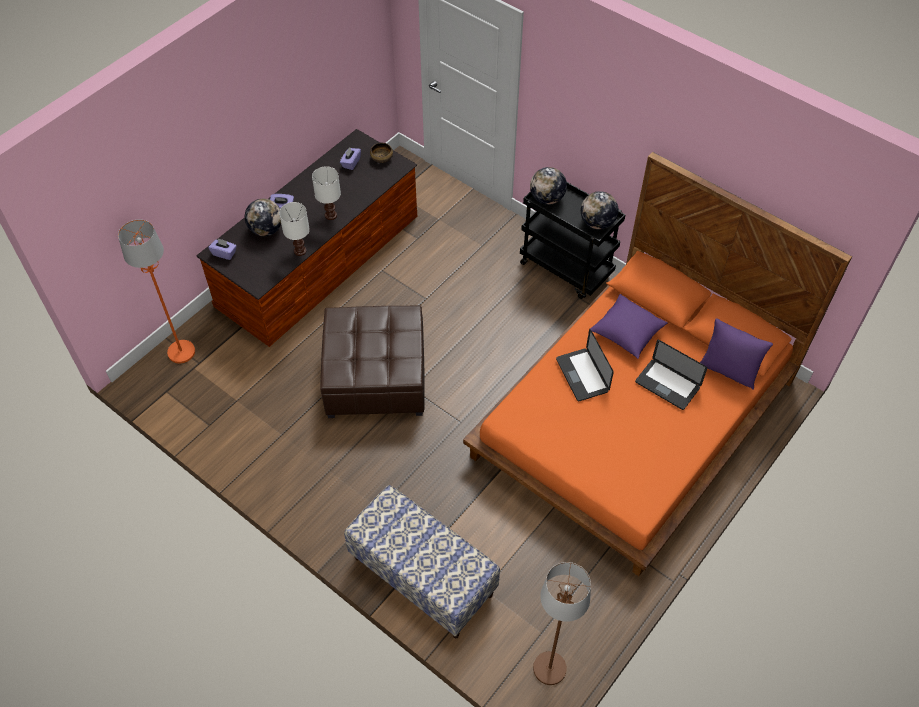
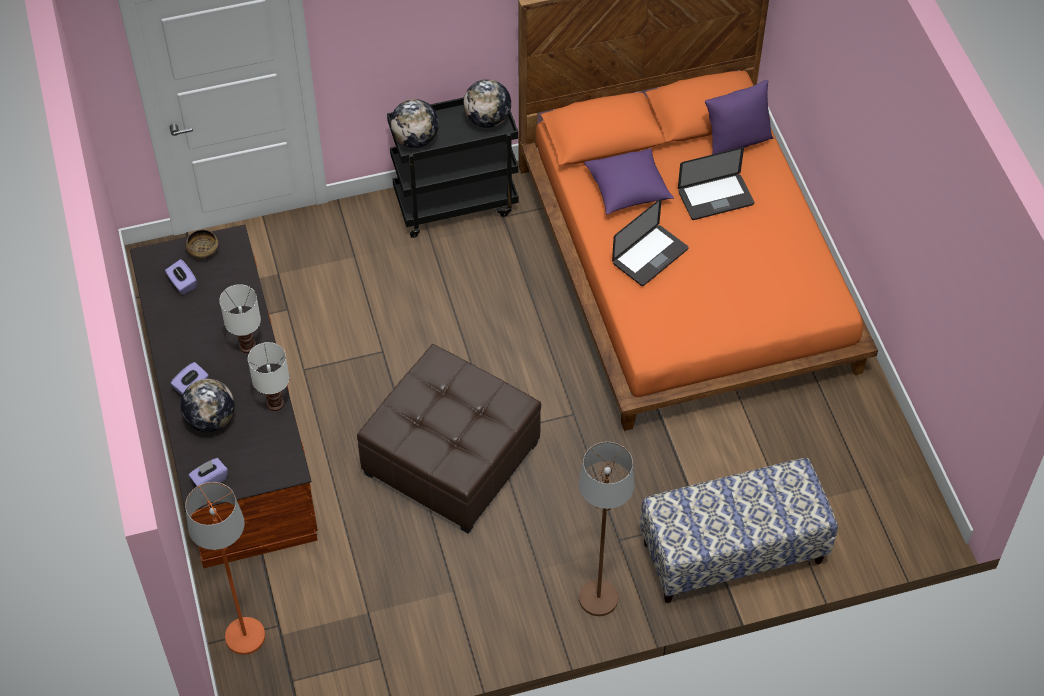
camera: 55 degrees left, 0 degrees up
(549, 669) = (906, 503): brown floor lamp -> brown floor lamp (598, 599)
(582, 375) = (650, 256): laptop -> laptop turned 60 degrees counterclockwise

